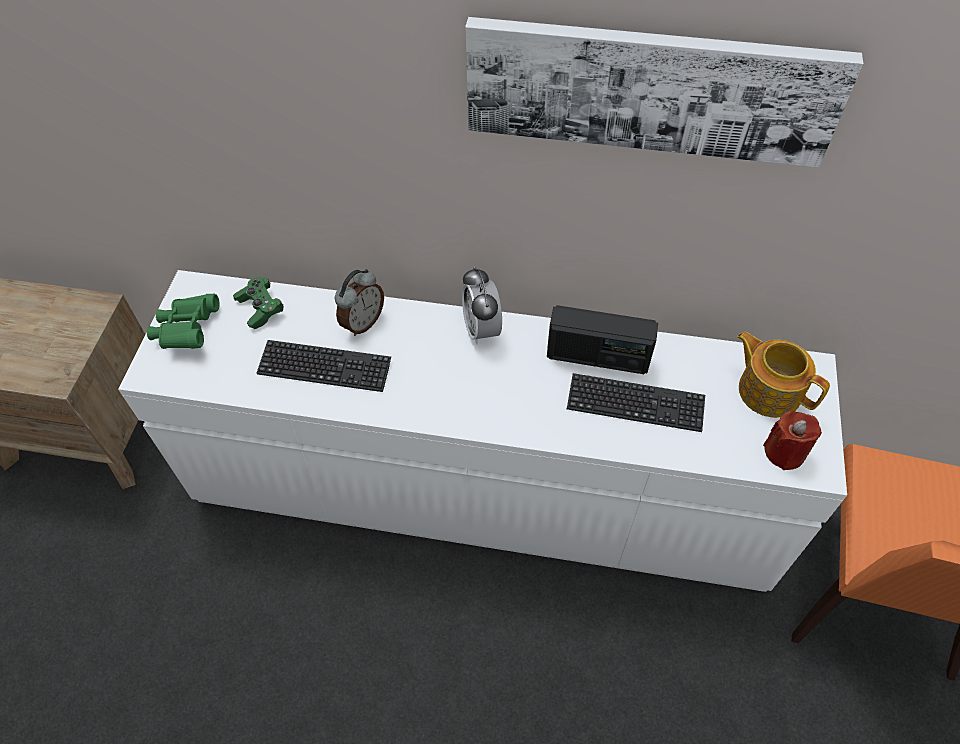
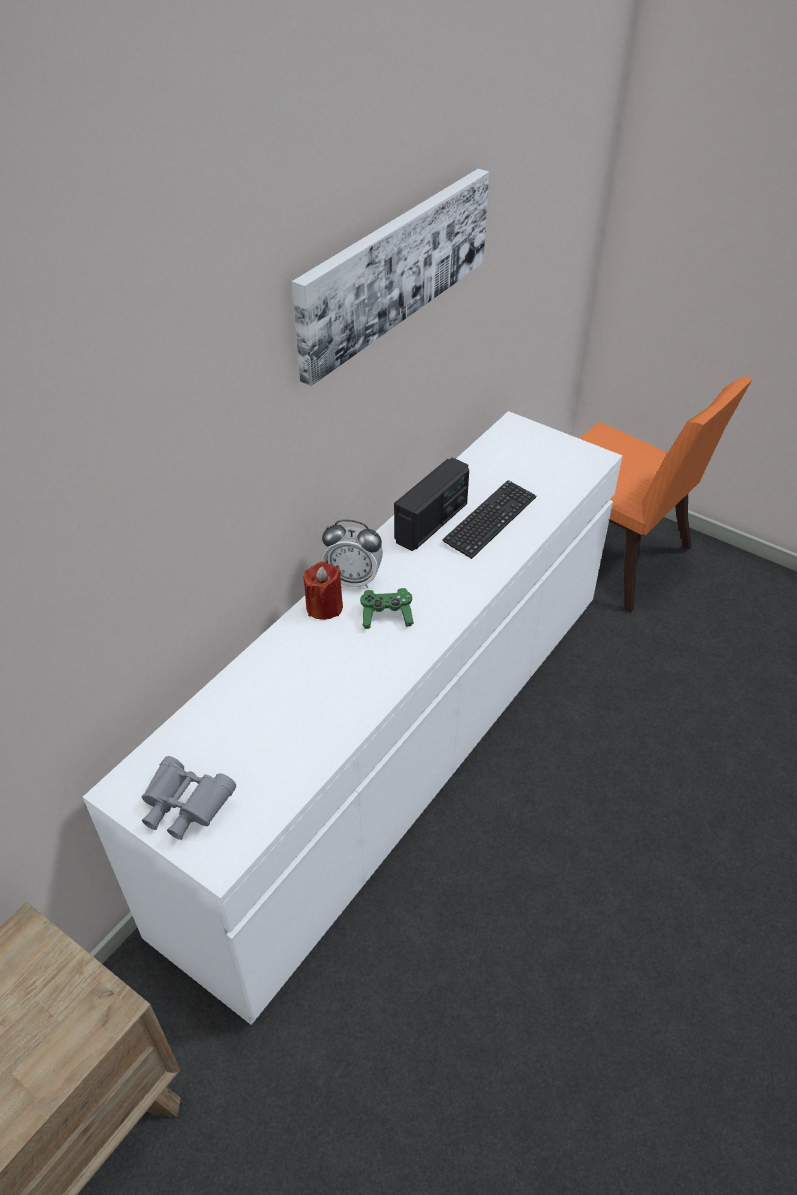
camera: 65 degrees left, 10 degrees down
(187, 331) = (185, 808): green binoculars -> grey binoculars
(260, 308) = (203, 733): green game controller -> green game controller (386, 616)
(324, 367) = (320, 702): keyboard -> none
(362, 322) = (284, 657): alarm clock -> none
(768, 390) = (519, 452): teapot -> none
(784, 452) = (575, 467): red candle -> red candle (324, 607)

